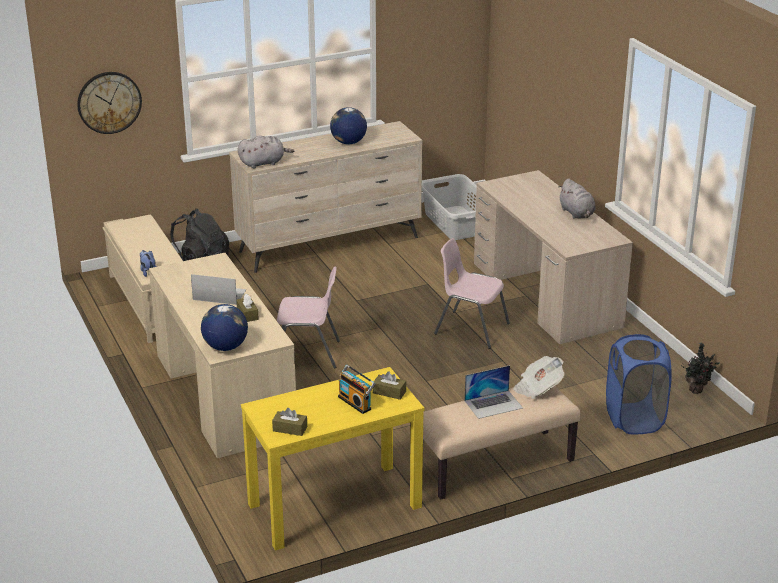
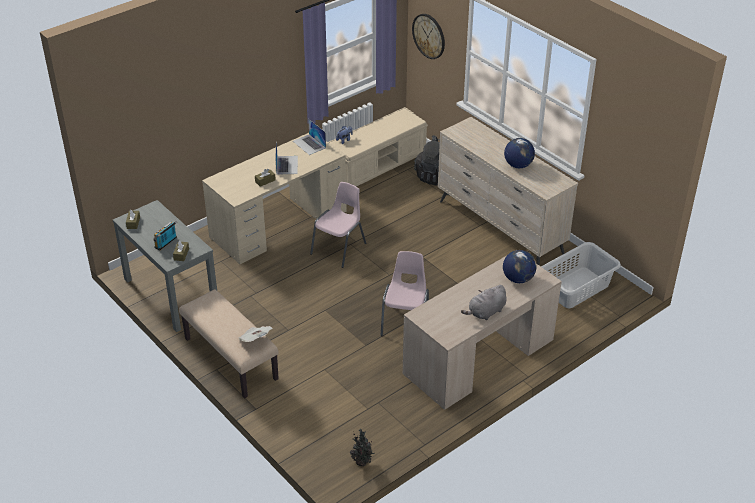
camera: 75 degrees right, 10 degrees up
(225, 347) = (223, 181): globe -> globe (518, 279)
(263, 163) = (459, 135): grey plush toy -> none
(308, 354) = (339, 248): pink chair -> pink chair turned 135 degrees counterclockwise
(334, 506) = (170, 294): yellow console table -> grey console table
(493, 404) = (229, 321): laptop -> laptop (309, 144)
(634, 419) = (308, 427): blue laundry basket -> none

